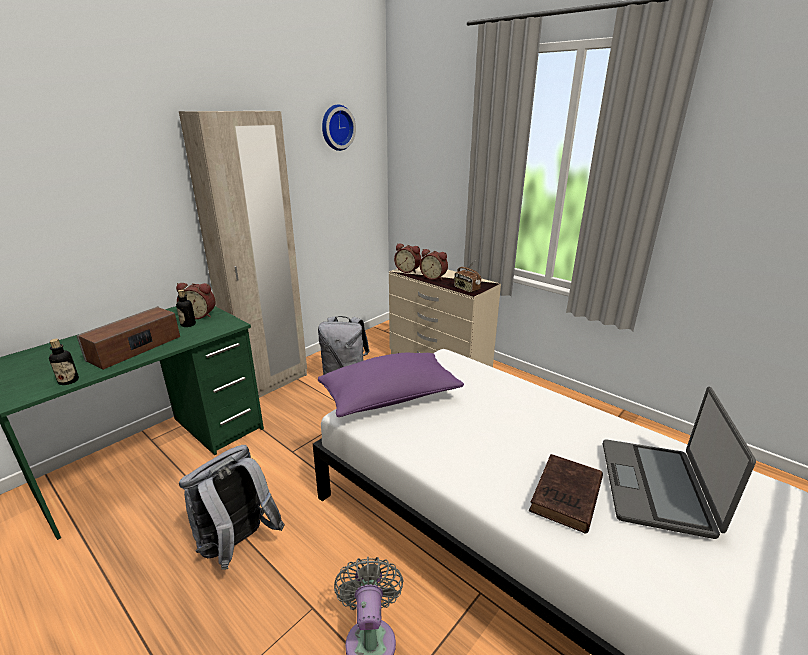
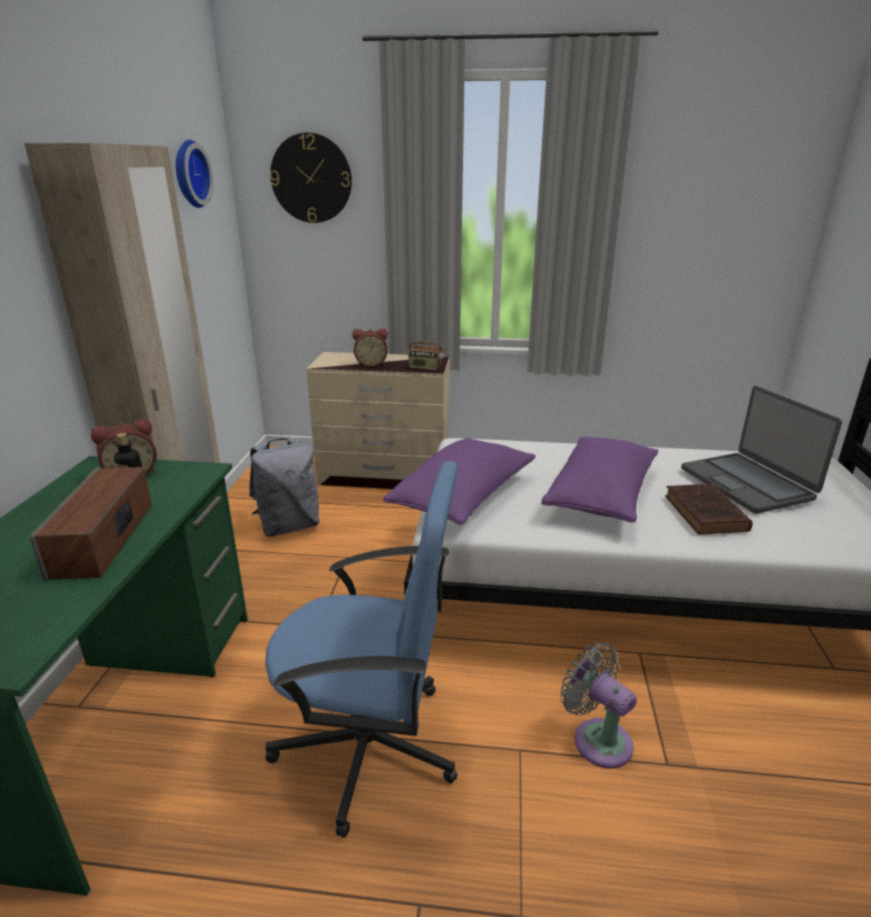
camera: 35 degrees left, 0 degrees up
(68, 381) = (66, 610): bottle -> none
(237, 545) = (370, 747): grey backpack -> blue office chair
(408, 270) = (329, 363): alarm clock -> none
(431, 132) = (311, 178): none -> wall clock
(495, 439) = (601, 495): none -> purple pillow

